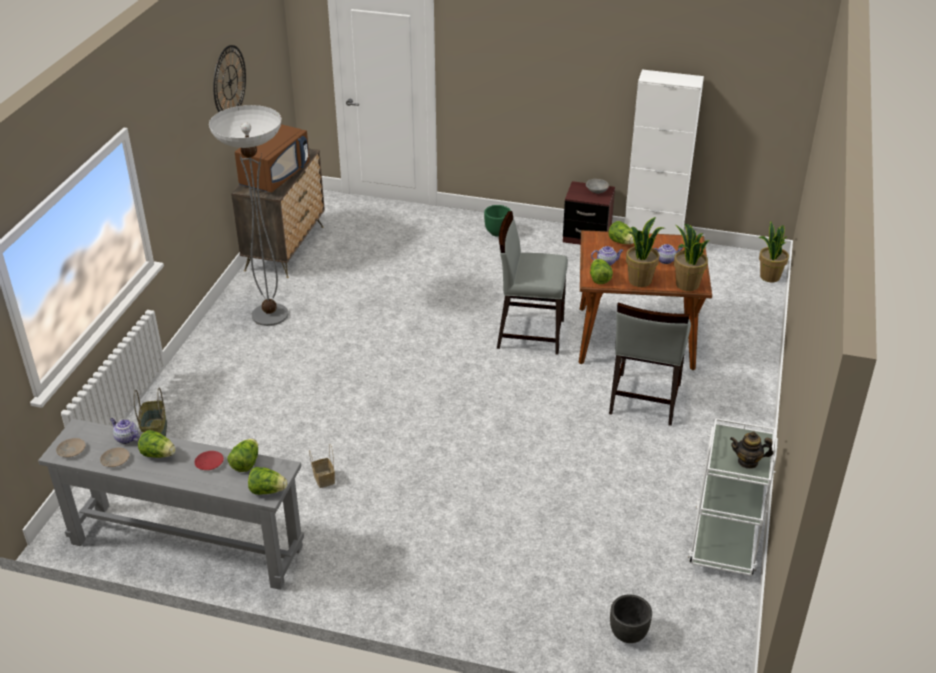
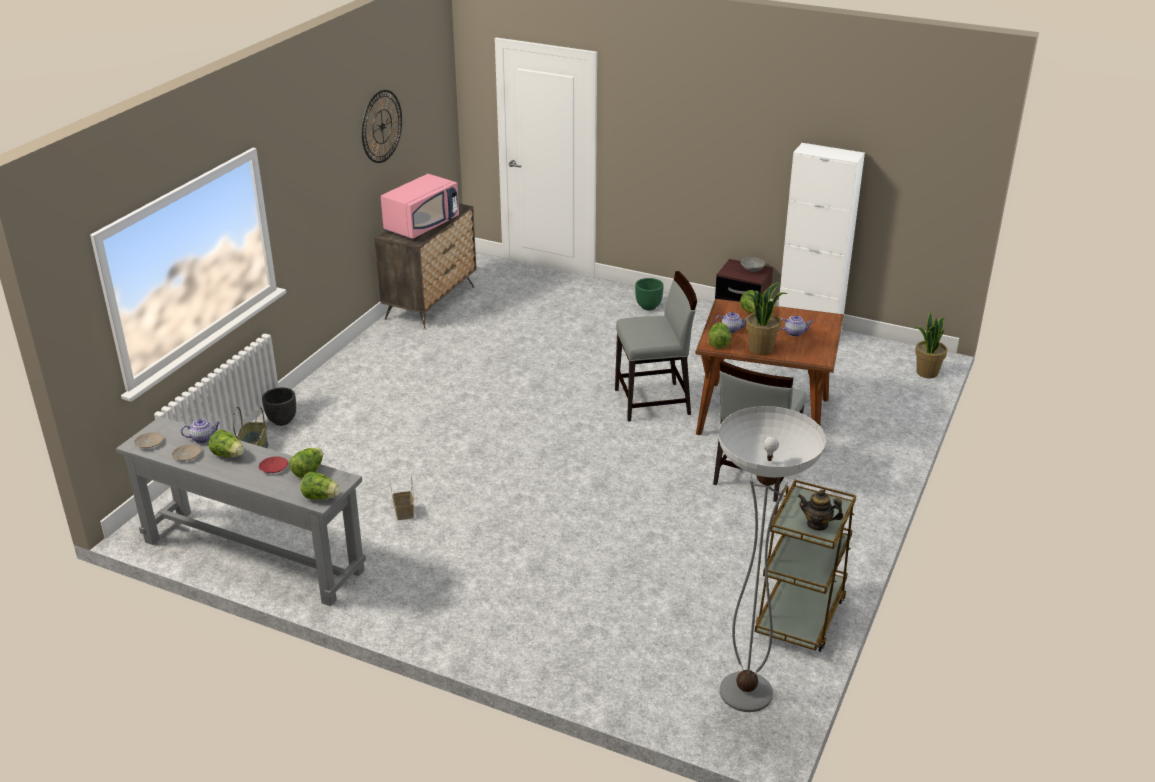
camera: 10 degrees right, 5 degrees down
(126, 438) = (203, 438): teapot -> teapot turned 120 degrees clockwise
(270, 315) = (397, 361): floor lamp -> floor lamp (746, 692)
(275, 176) = (422, 225): brown microwave -> pink microwave
(529, 333) = (653, 402): grey chair -> grey chair turned 150 degrees clockwise
(628, 635) = (669, 692): black planter -> black planter (281, 421)
(686, 285) = (809, 357): potted plant -> none
(724, 539) = (800, 615): white cart -> brown cart

